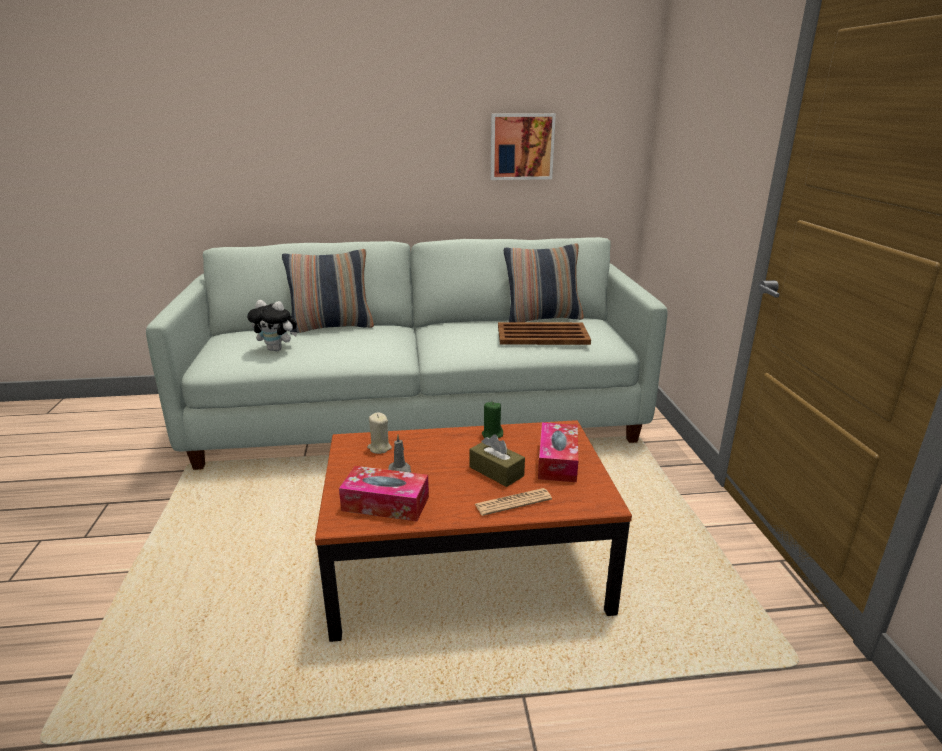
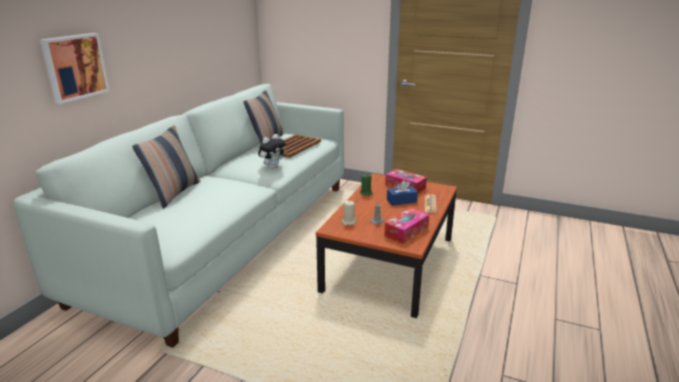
camera: 60 degrees left, 0 degrees up
(277, 349) = (190, 216): plush toy -> plush toy (273, 167)
(496, 471) = (401, 201): brown tissue box -> blue tissue box
(521, 146) = (207, 32): picture -> picture (74, 67)

